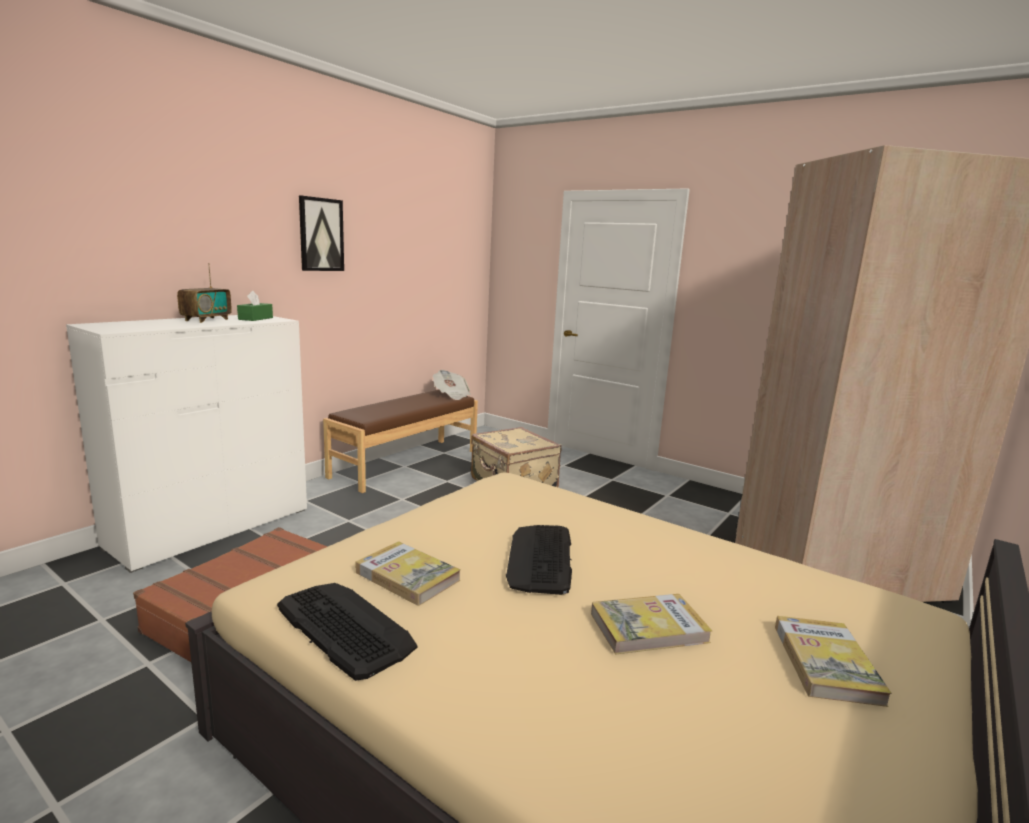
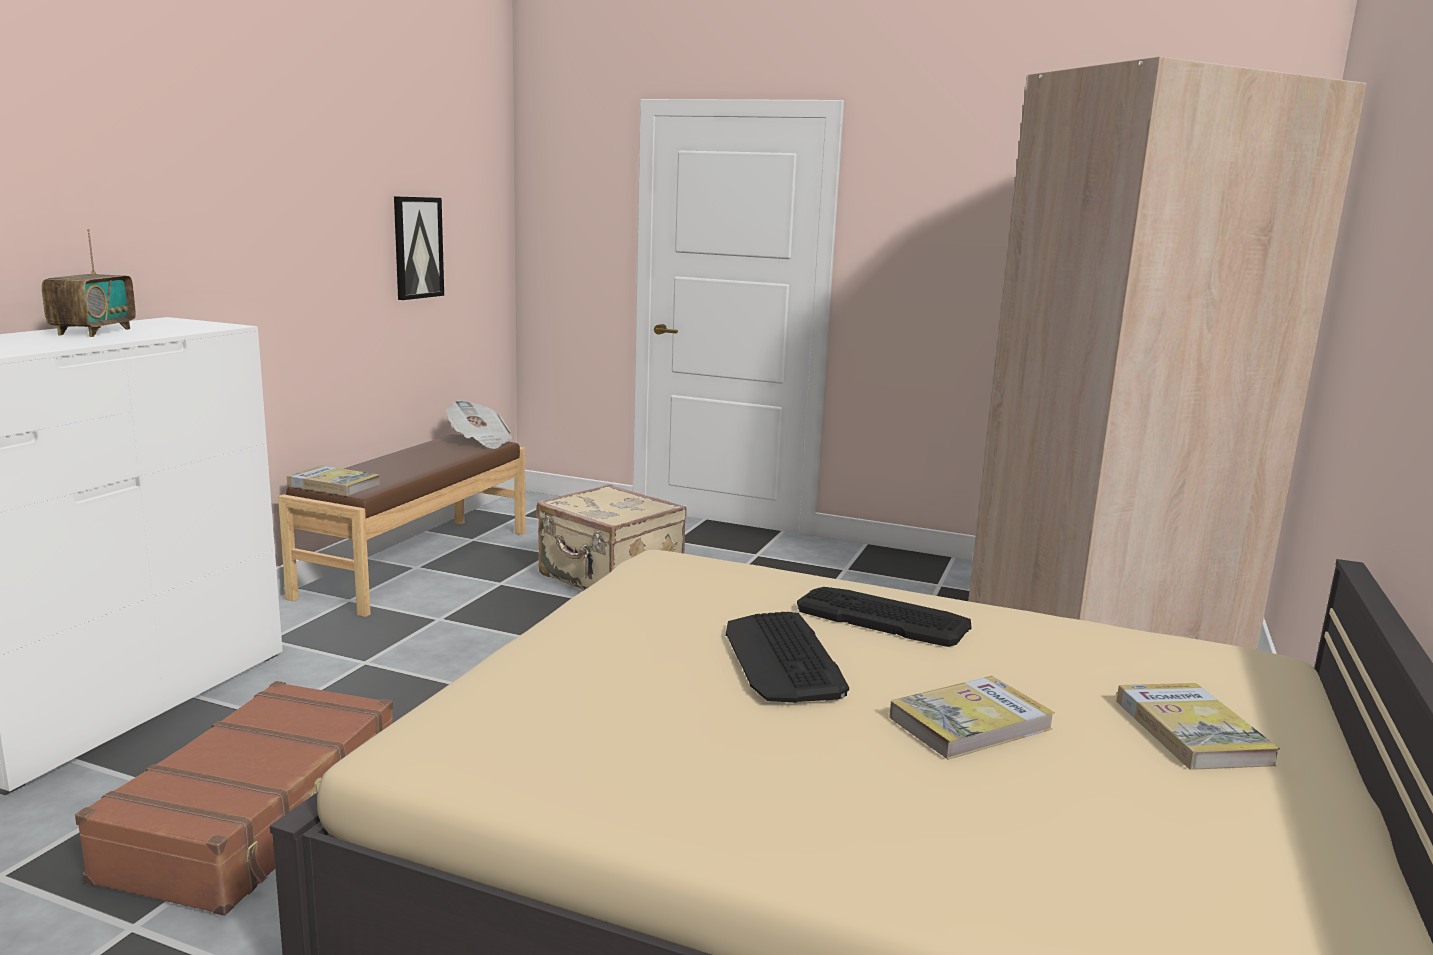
camera: 15 degrees left, 0 degrees up
(255, 318) = (178, 326): green tissue box -> none
(321, 234) = (258, 174): picture -> picture (417, 247)
(344, 627) = (565, 783): keyboard -> keyboard (882, 616)
(407, 576) = (608, 706): book -> book (334, 485)

